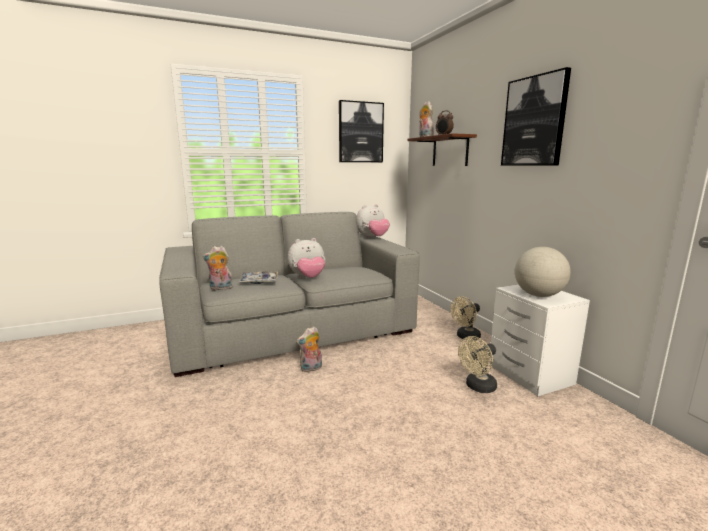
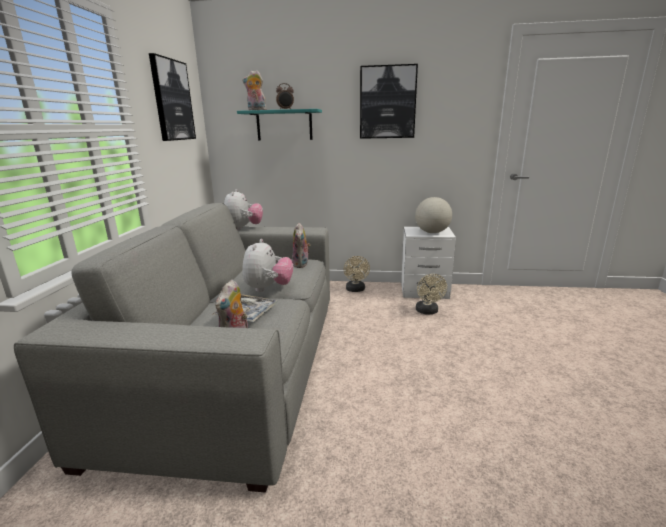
camera: 60 degrees left, 5 degrees up
(311, 369) = (342, 373): plush toy -> plush toy (301, 264)
(450, 151) = (284, 125): brown shelf -> turquoise shelf

